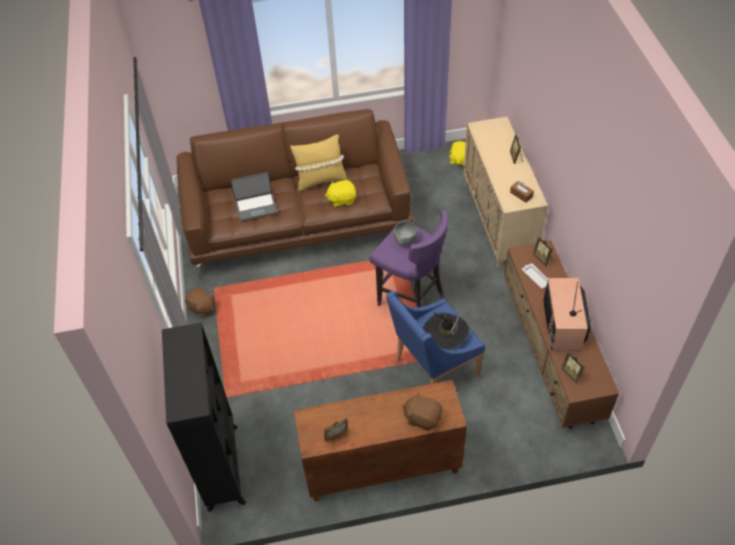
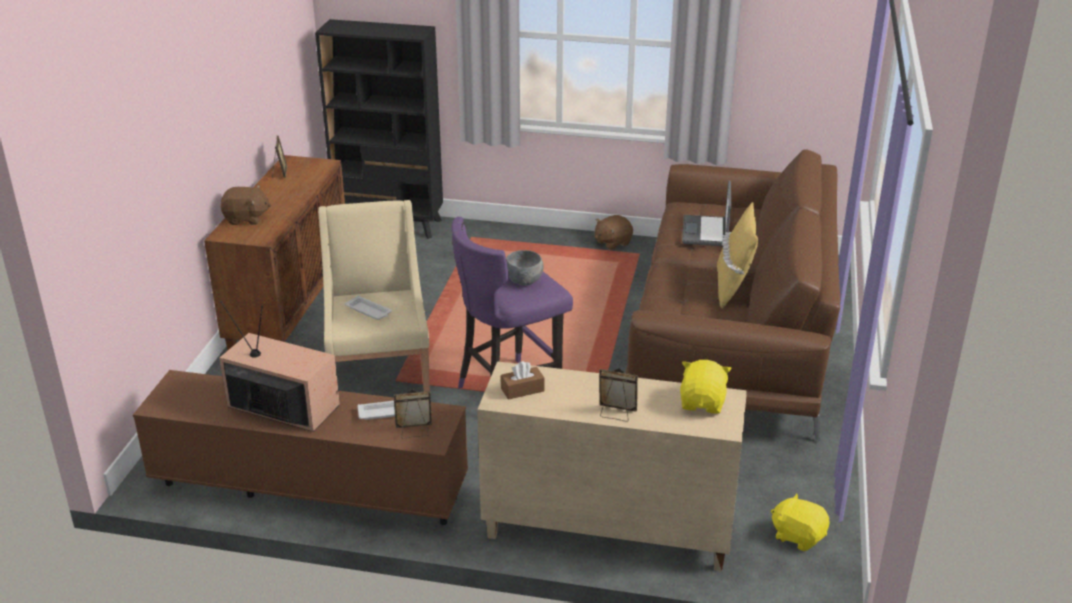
camera: 110 degrees right, 20 degrees down
(342, 199) = (680, 296): yellow plush toy -> yellow plush toy (703, 403)
(422, 417) = (246, 219): brown plush toy -> brown plush toy turned 45 degrees clockwise
(433, 368) = (379, 377): blue armchair -> beige armchair
(445, 332) = (369, 311): black hat -> white tray
(572, 374) = (203, 386): picture frame -> none

